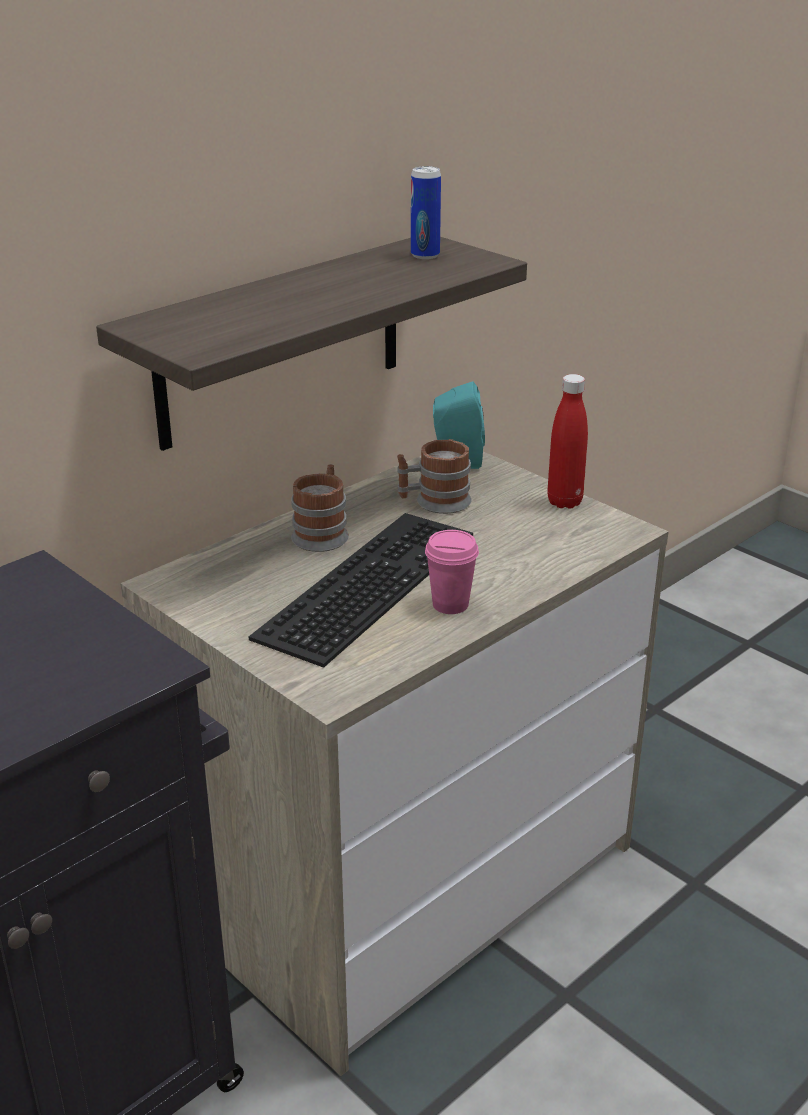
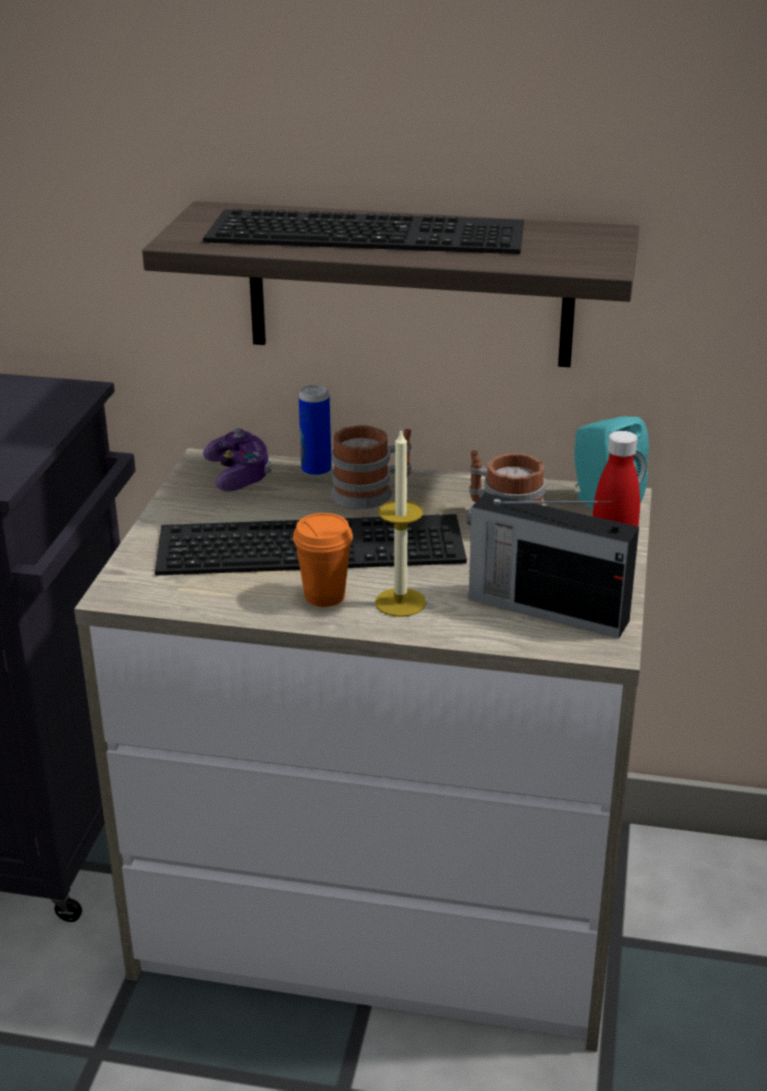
camera: 55 degrees right, 0 degrees up
(209, 576) = (238, 475): none -> game controller
(300, 294) = (370, 231): none -> keyboard
(425, 255) = (563, 240): can -> can (316, 471)
(450, 604) = (324, 596): pink cup -> orange cup
(495, 578) = (400, 602): none -> candle
(565, 532) = (545, 609): none -> radio

